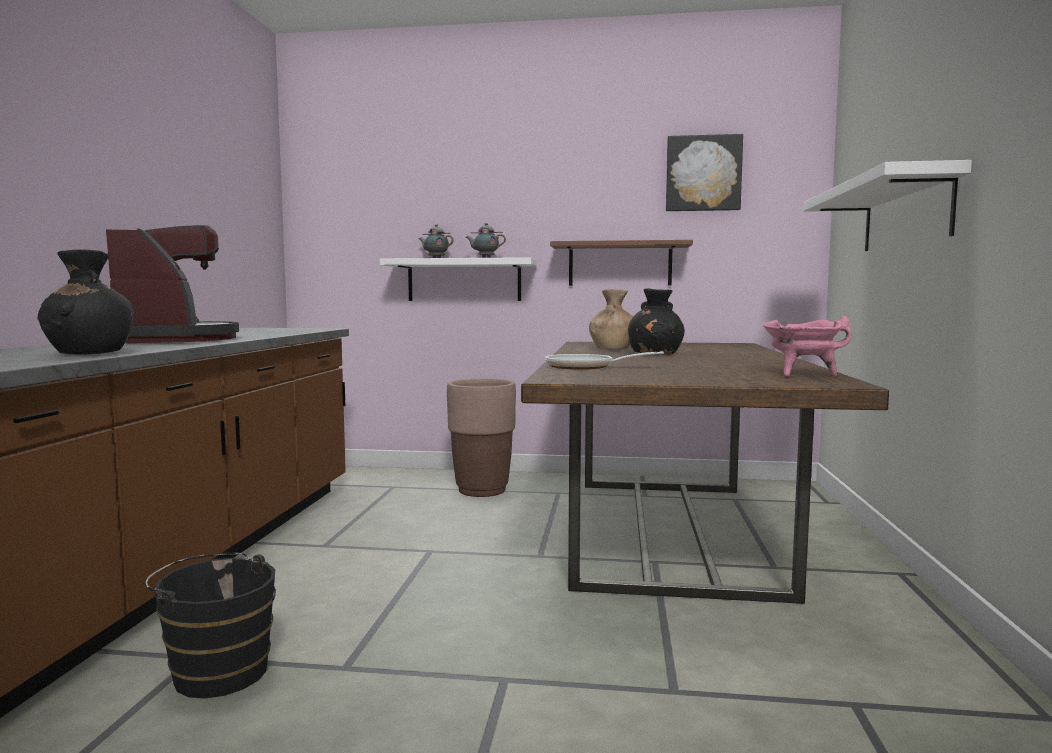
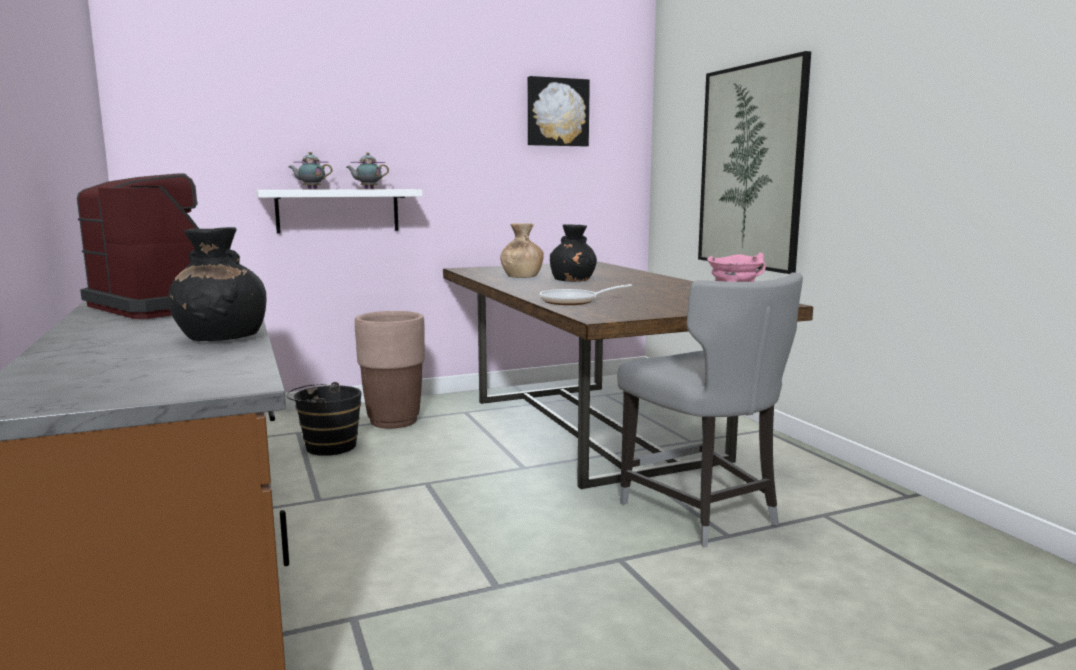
camera: 30 degrees left, 5 degrees up
(217, 671) = (393, 621): black bucket -> black bucket (326, 446)
(620, 264) = (489, 194): brown shelf -> none
(676, 654) = (702, 513): none -> grey chair
(905, 214) = (750, 167): white shelf -> picture

